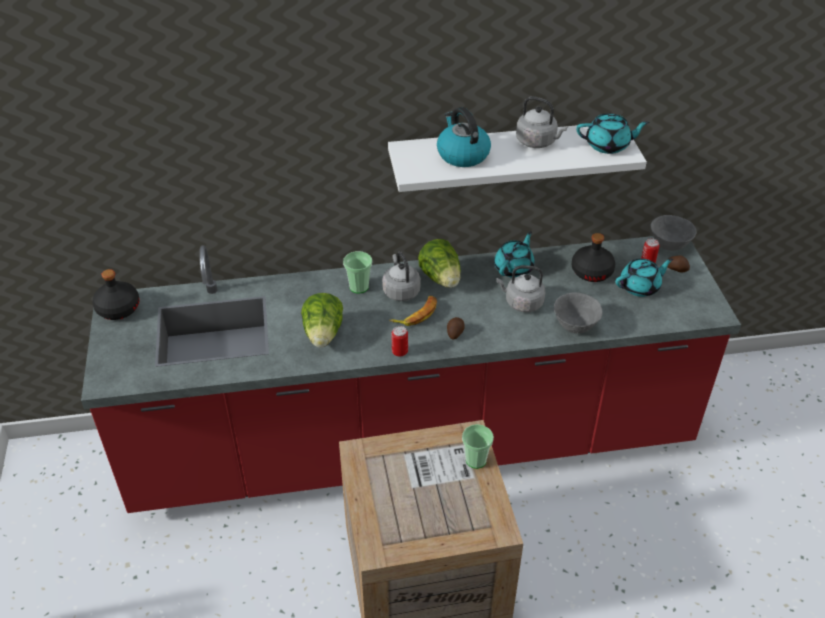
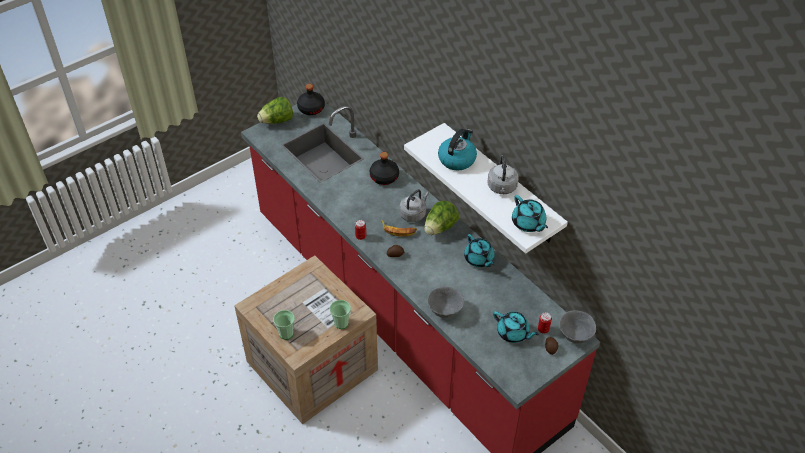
camera: 60 degrees right, 5 degrees up
(323, 334) = (351, 197): lettuce -> lettuce (277, 121)
(359, 287) = (402, 194): cup -> cup (286, 333)
(514, 268) = (479, 259): turquoise teapot -> turquoise teapot turned 60 degrees clockwise
(521, 303) = (447, 276): grey kettle -> none
(591, 272) = (508, 301): black bottle -> black bottle (384, 177)

